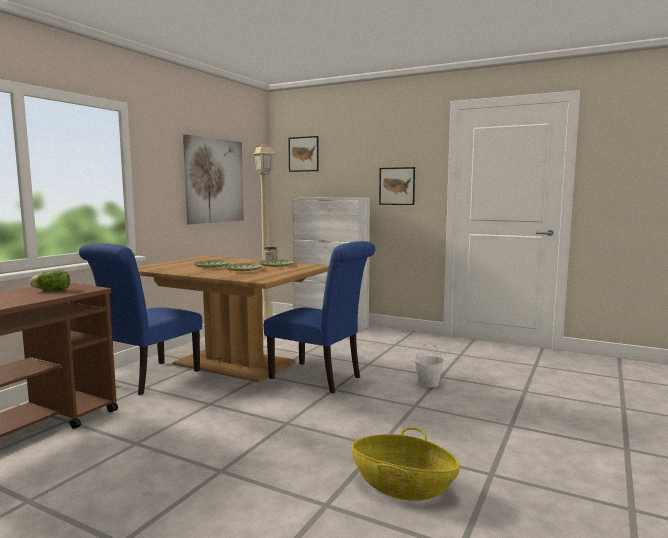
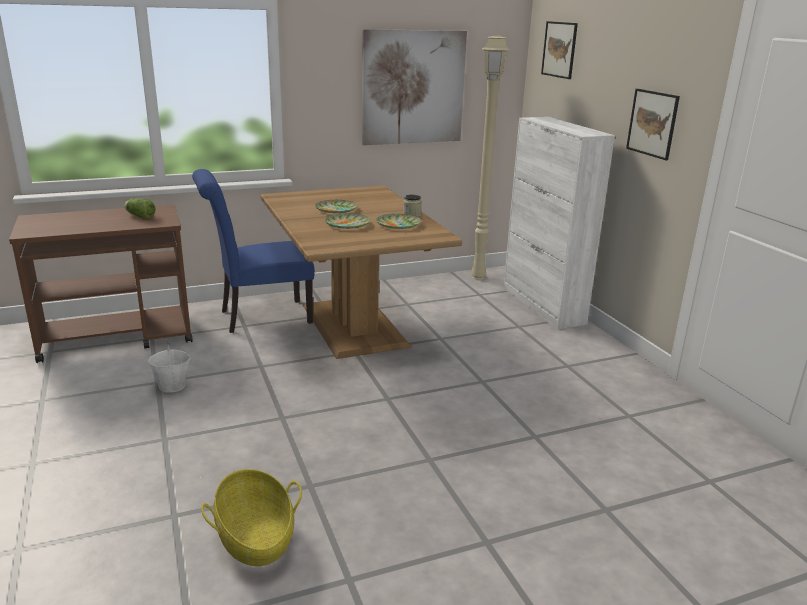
camera: 40 degrees right, 15 degrees up
(320, 378) = (399, 379): blue chair -> none
(428, 383) = (500, 439): white bucket -> white bucket (173, 386)

